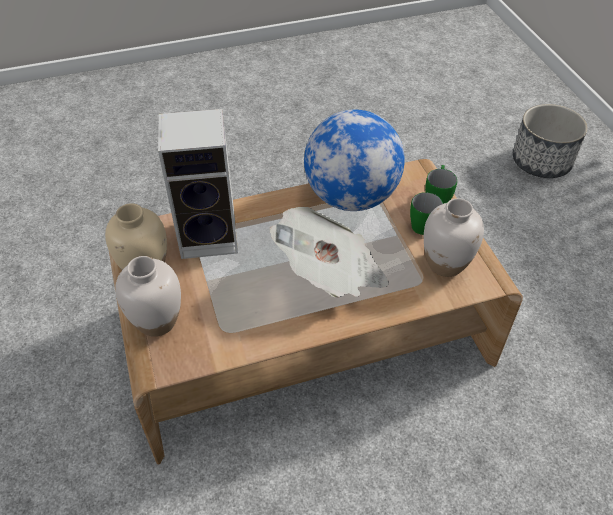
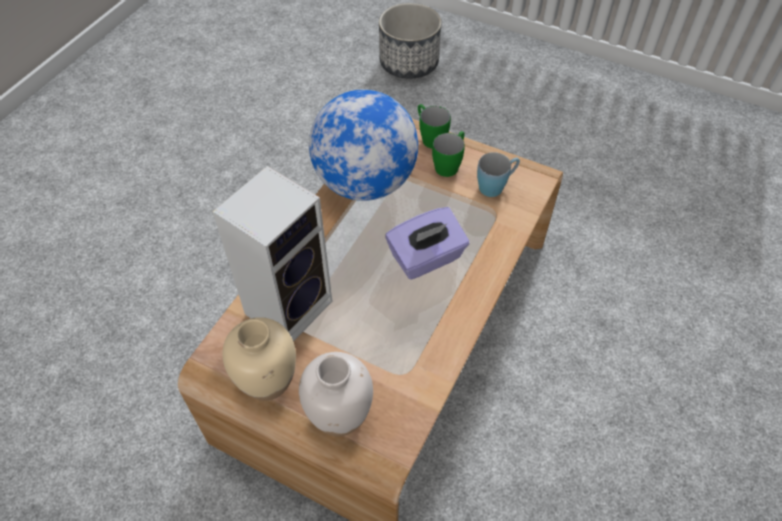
camera: 45 degrees left, 5 degrees up
(331, 273) = (426, 258): newspaper -> purple tissue box
(446, 264) = (496, 186): white vase -> blue mug

